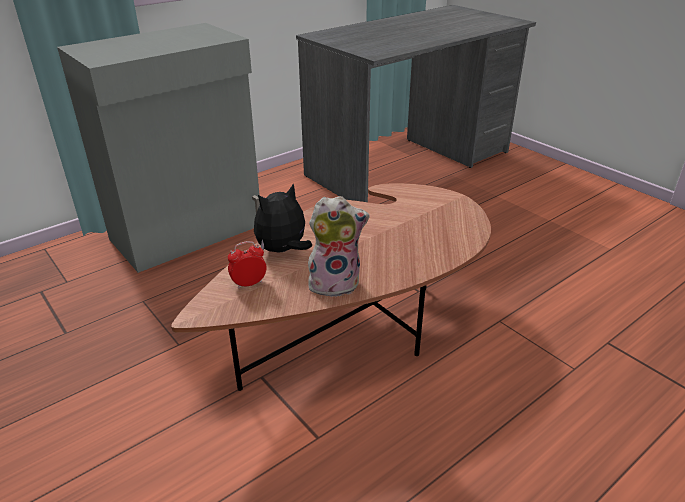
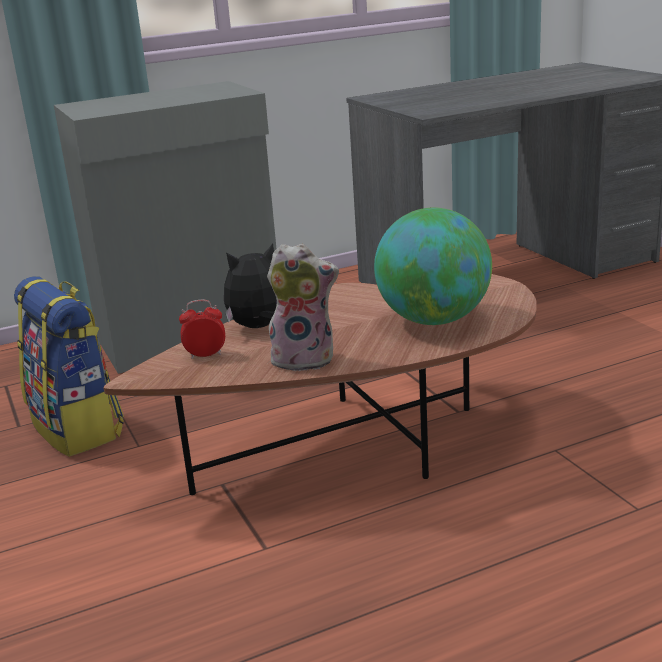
camera: 15 degrees right, 10 degrees down
(121, 331) = (78, 428): none -> backpack
(419, 236) = (433, 320): none -> globe

